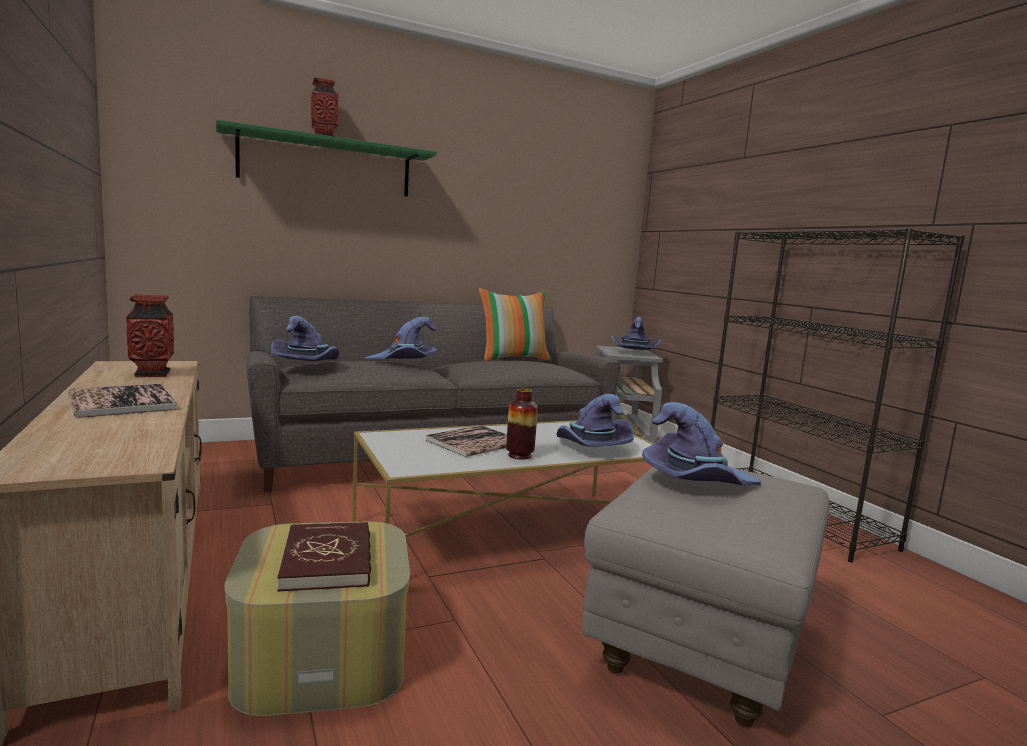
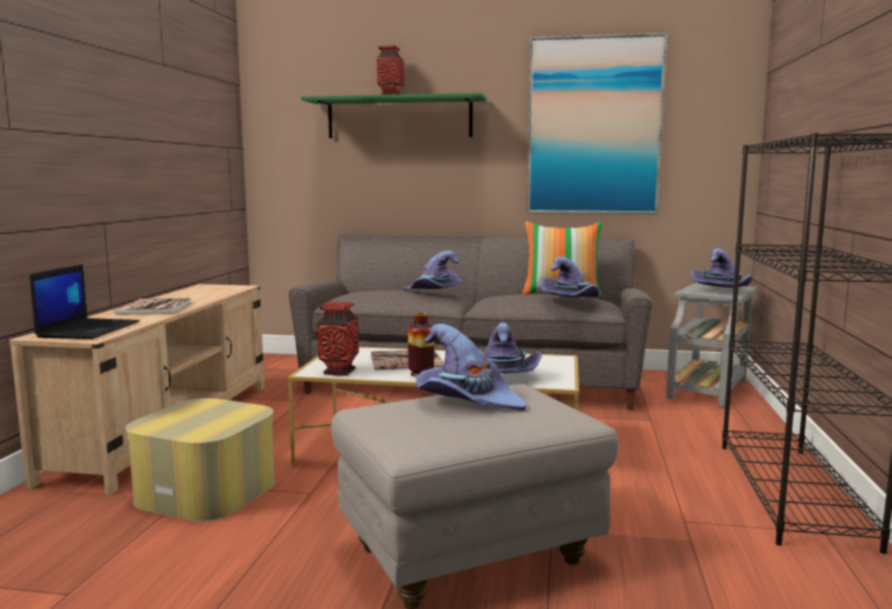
camera: 35 degrees right, 0 degrees up
(94, 448) = (88, 329): none -> laptop
(152, 374) = (210, 293): vase -> vase (339, 372)
(307, 365) = (346, 292): purple hat -> purple hat (571, 301)
(328, 560) = (200, 420): red book -> none
(521, 200) = (594, 126): none -> picture

